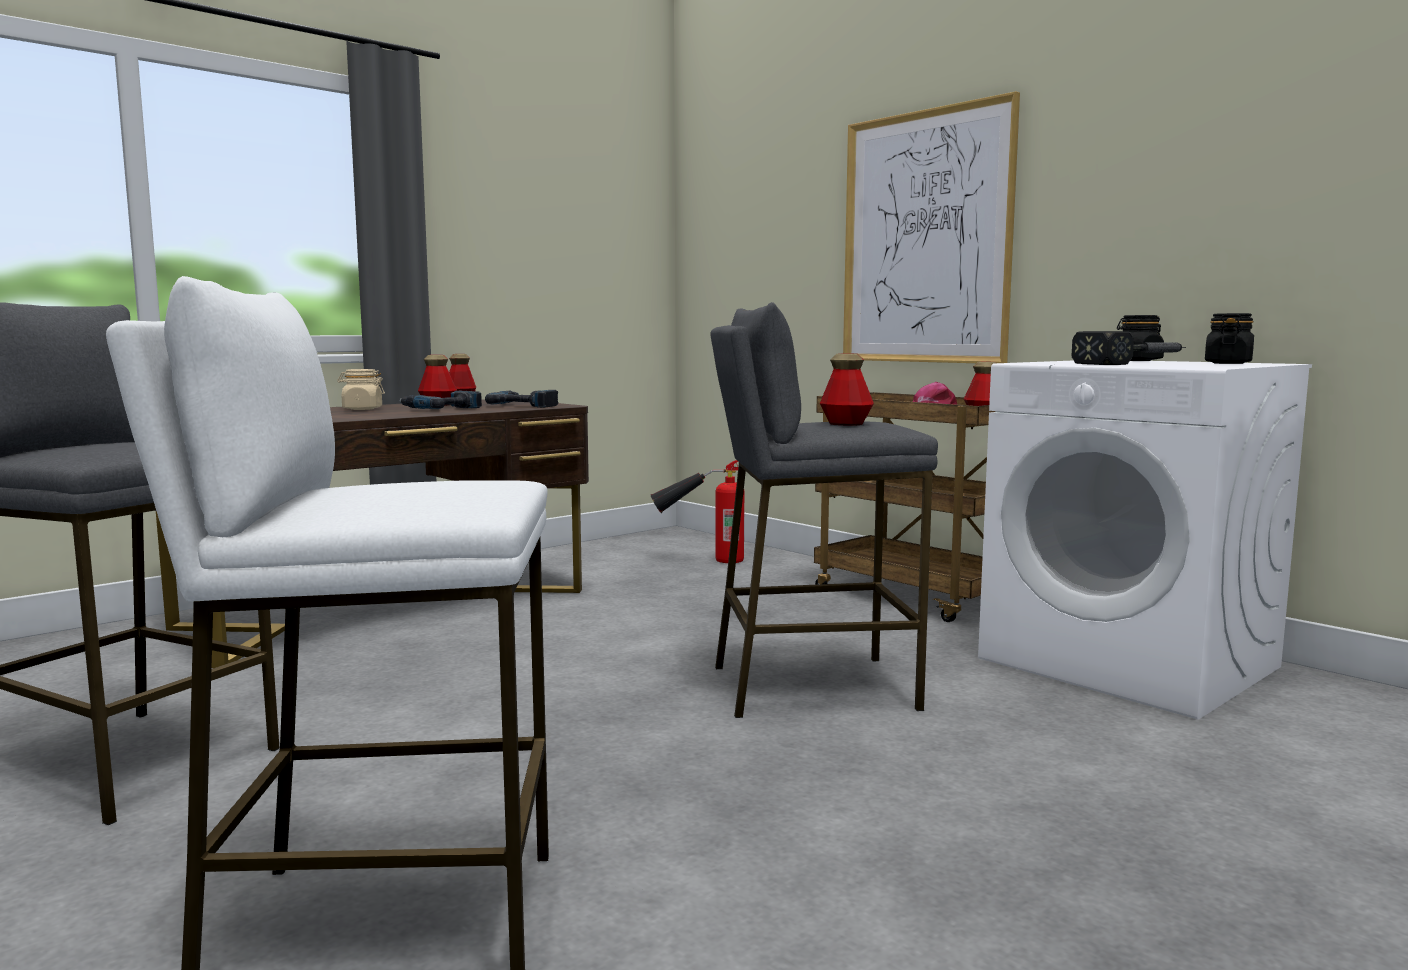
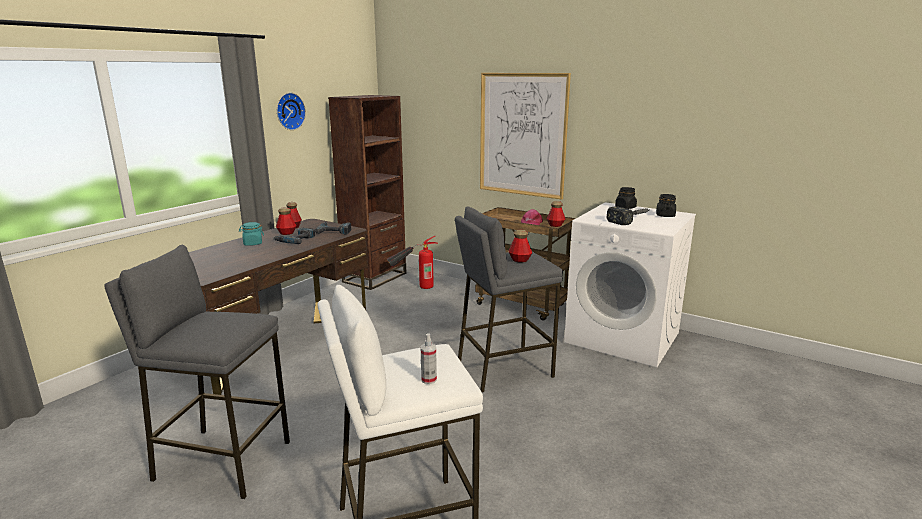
camera: 15 degrees left, 10 degrees up
(362, 409) = (252, 243): beige jar -> turquoise jar
(411, 499) = (429, 379): none -> spray bottle
(486, 202) = (289, 111): none -> wall clock
(639, 543) = (375, 277): none -> brown bookcase

